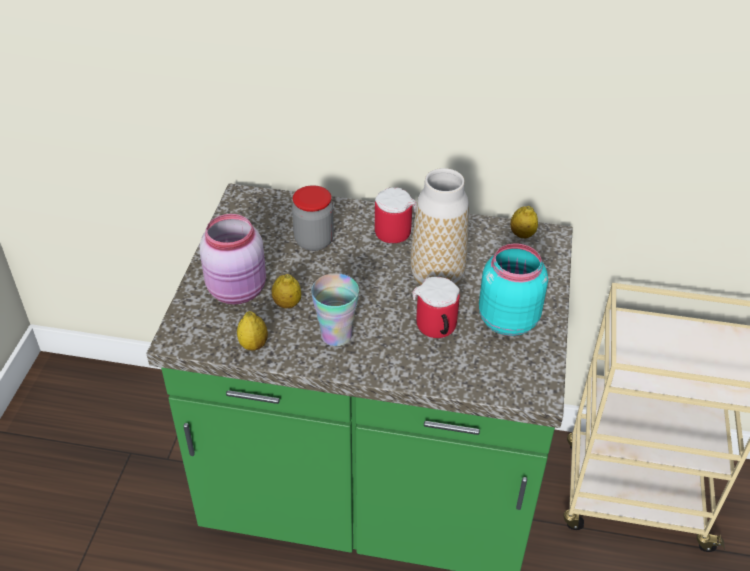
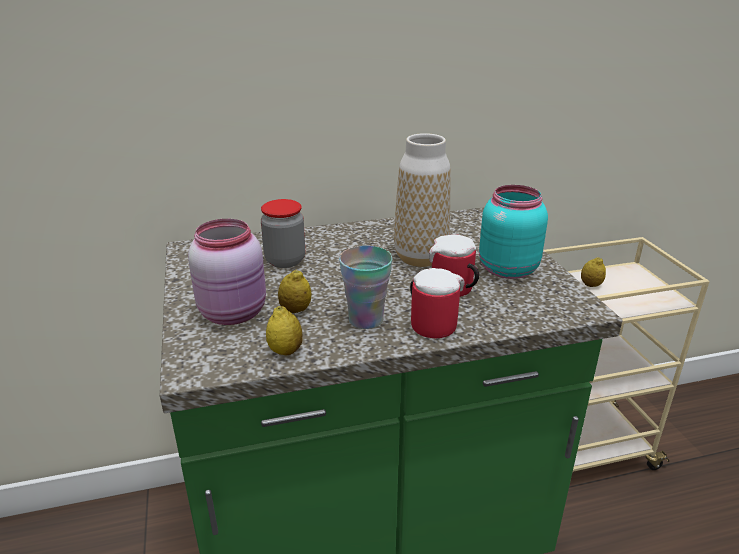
camera: 25 degrees left, 15 degrees down
(393, 229) = (352, 237): mug -> mug (430, 323)
(522, 235) = (462, 218): lemon -> lemon (590, 285)

